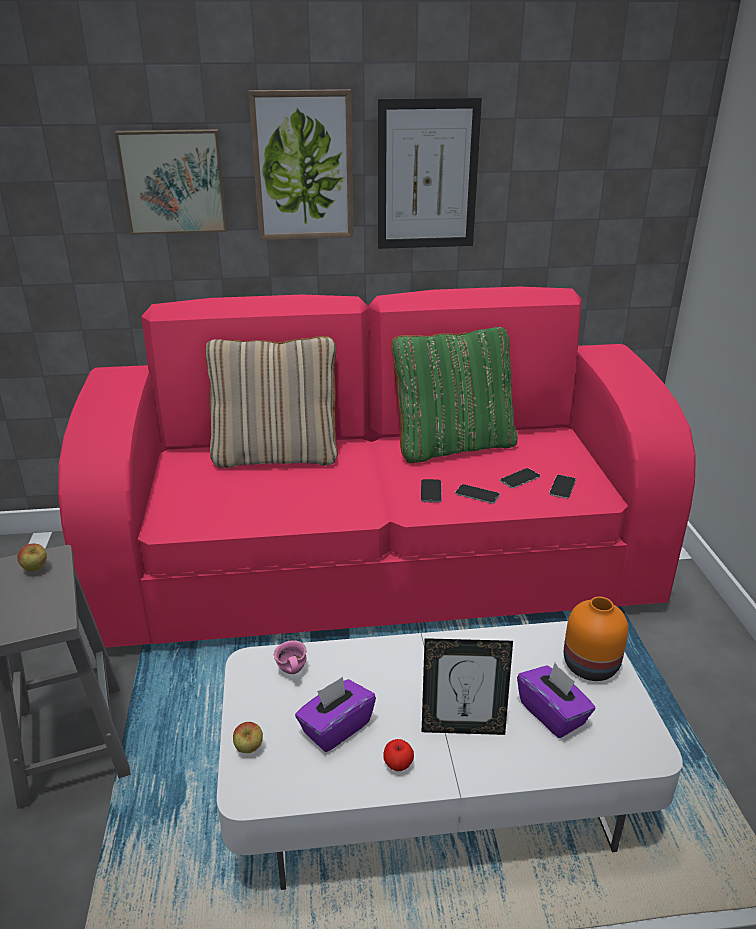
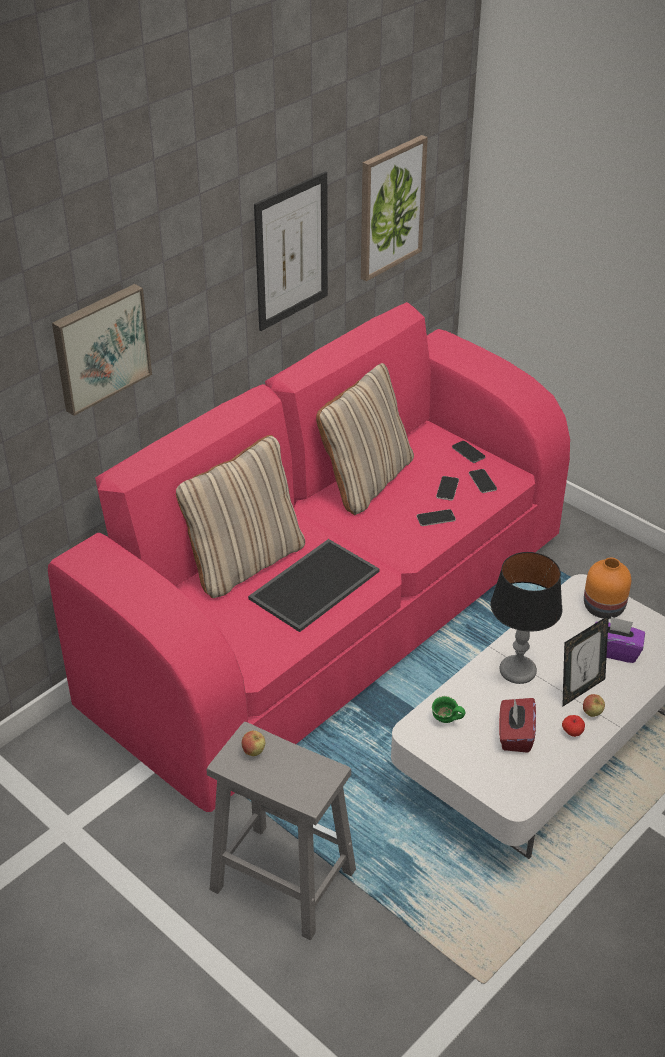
camera: 40 degrees left, 10 degrees up
(249, 749) = (484, 780): apple -> apple (592, 713)
(290, 672) = (445, 721): pink mug -> green mug
(303, 166) = (201, 286): picture -> picture (390, 207)
(303, 492) = (314, 583): none -> tray
(336, 728) = (515, 735): purple tissue box -> red tissue box
(419, 670) = (518, 671): none -> table lamp
(431, 491) = (402, 533): phone -> phone (468, 452)
(453, 445) = (365, 481): green pillow -> beige pillow

